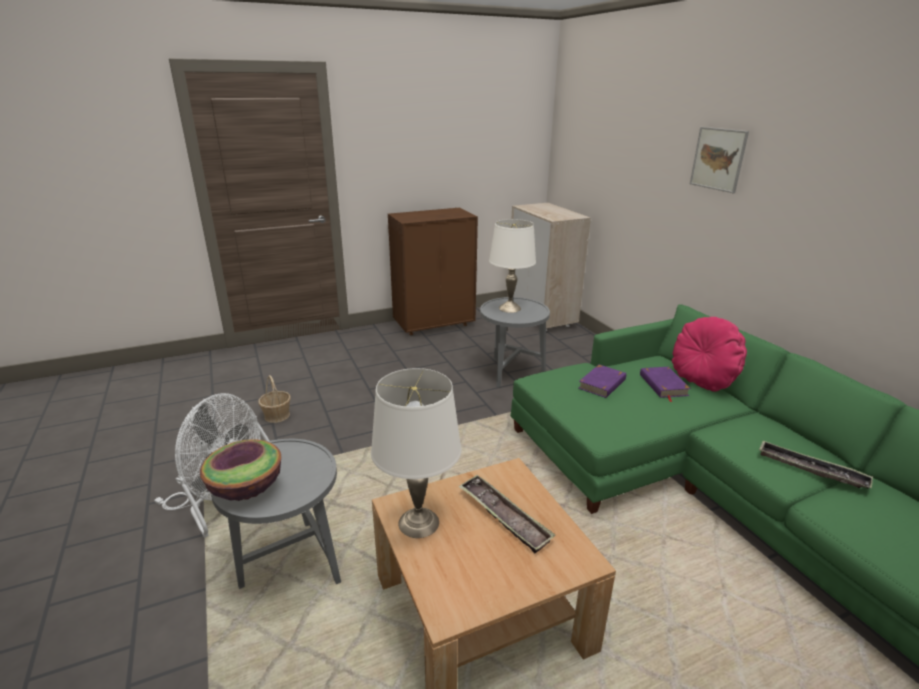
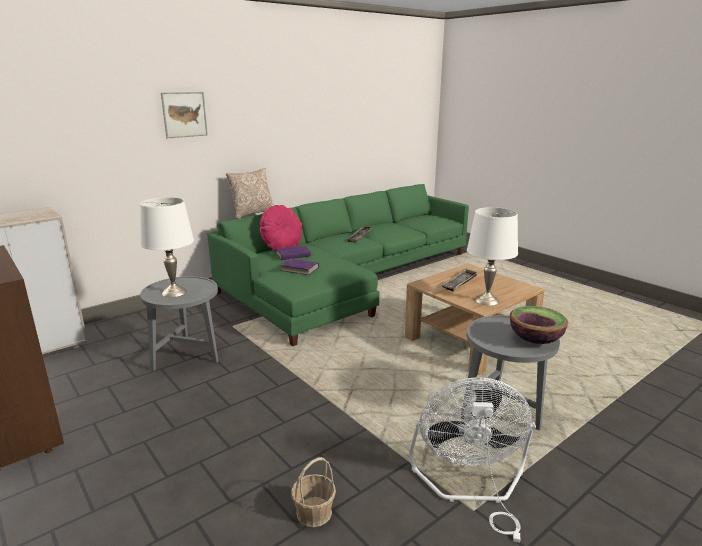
camera: 105 degrees left, 5 degrees down
(733, 322) = (252, 213): none -> pillow

